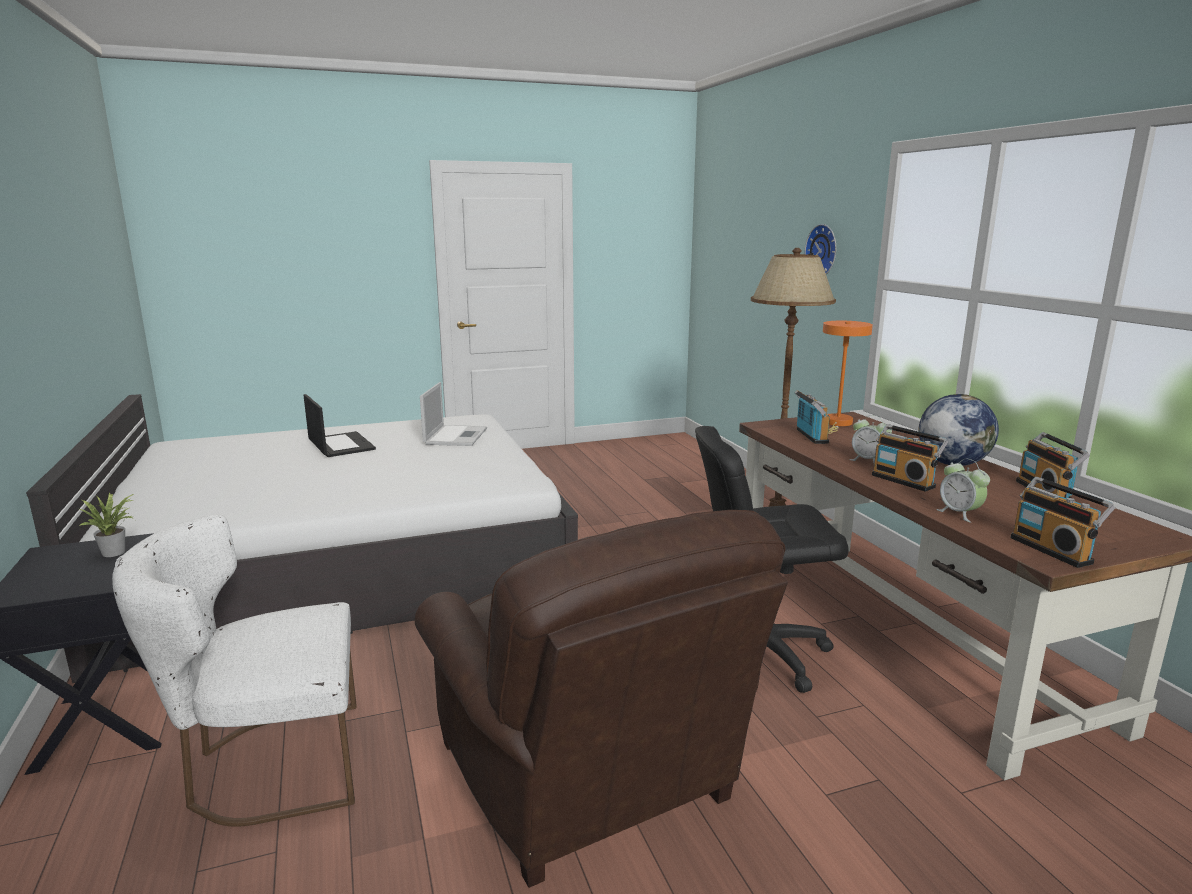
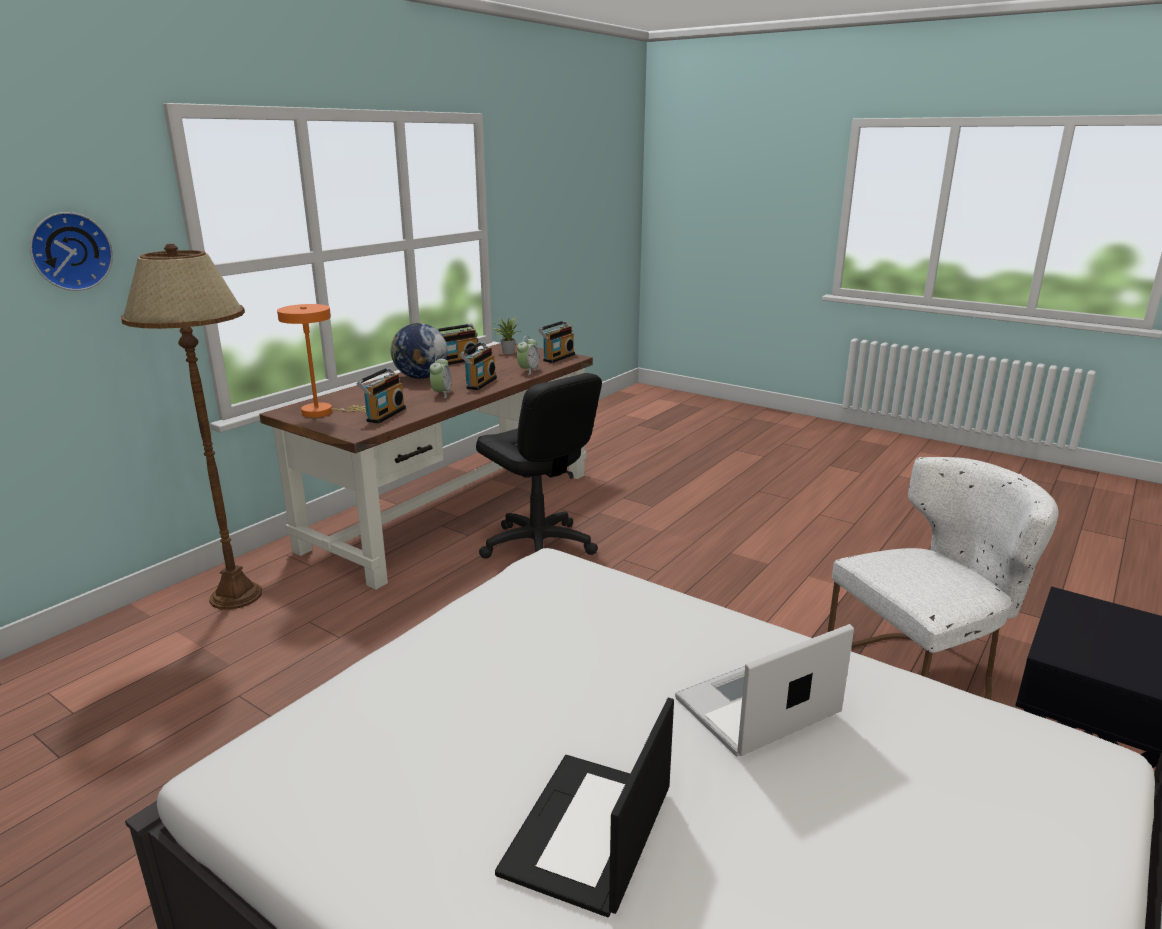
camera: 125 degrees left, 5 degrees up
(117, 552) = (1071, 642): potted plant -> potted plant (506, 352)
(268, 767) = (922, 673): white chair -> white chair turned 60 degrees counterclockwise
(456, 436) = (405, 713): laptop -> laptop (754, 708)
(590, 778) = (737, 561): brown armchair -> none
(809, 436) = (384, 414): radio -> radio turned 150 degrees clockwise

